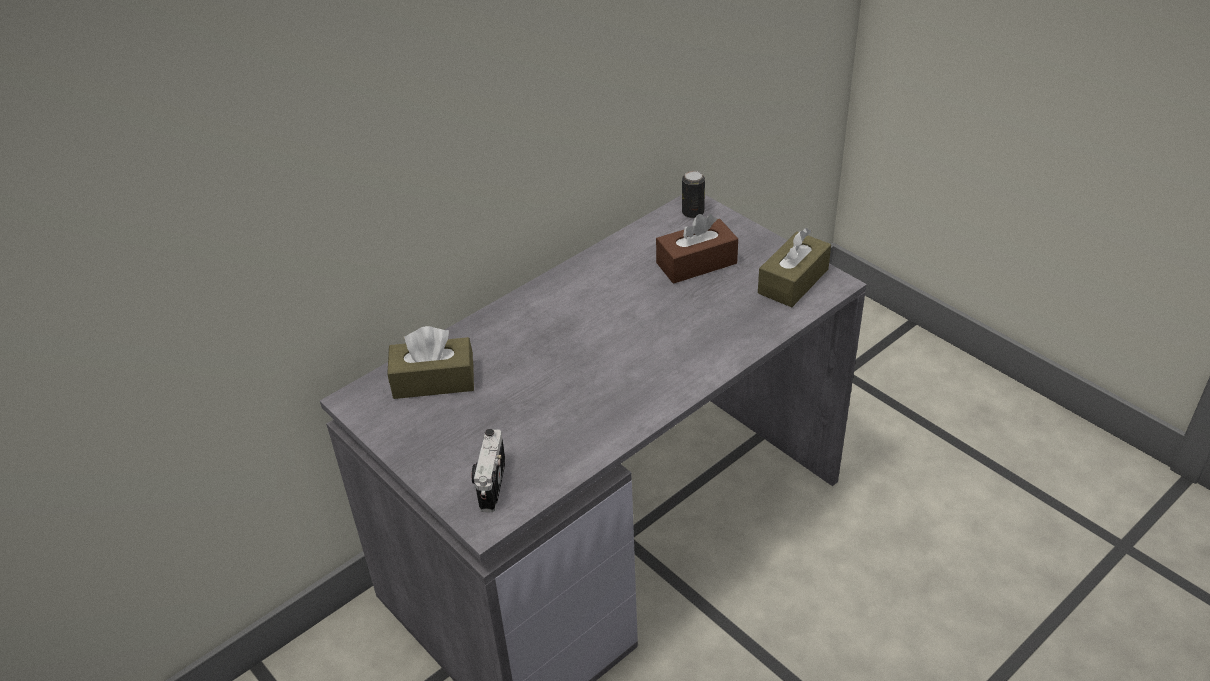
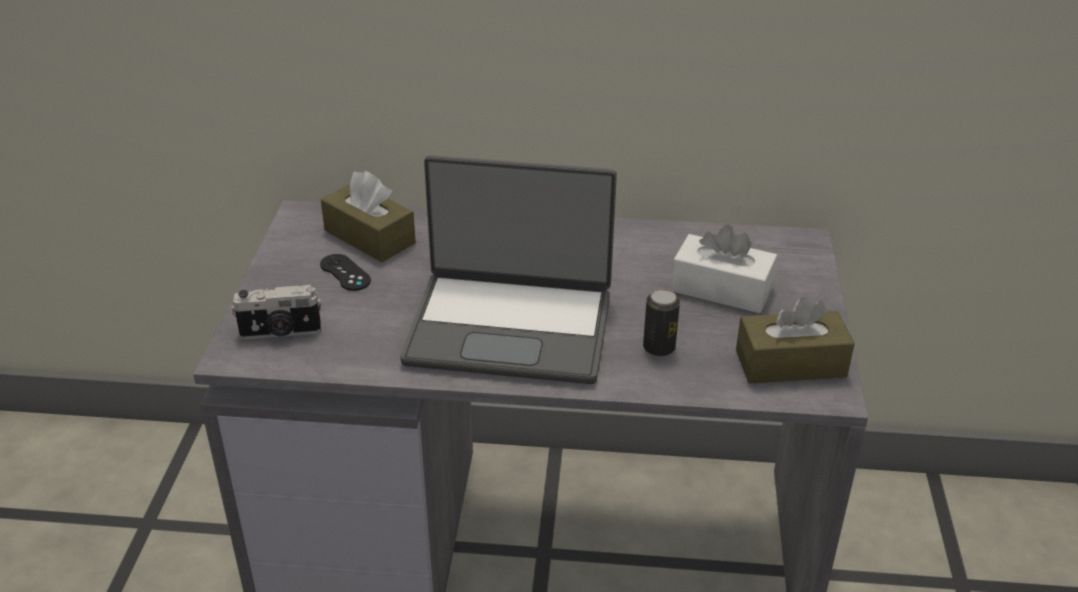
camera: 45 degrees right, 5 degrees down
(461, 415) = (345, 273): none -> black game controller
(490, 484) = (280, 333): camera -> camera turned 150 degrees counterclockwise
(623, 371) = (510, 327): none -> laptop
(693, 213) = (791, 248): can -> can (659, 348)
(696, 263) = (721, 289): brown tissue box -> white tissue box

